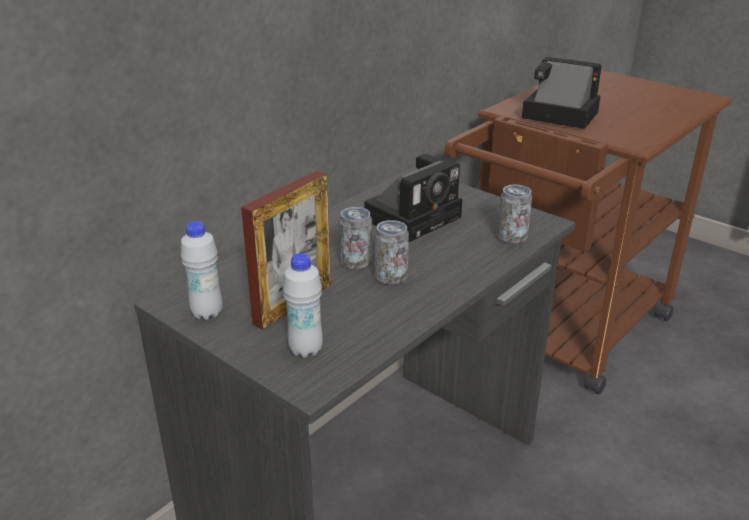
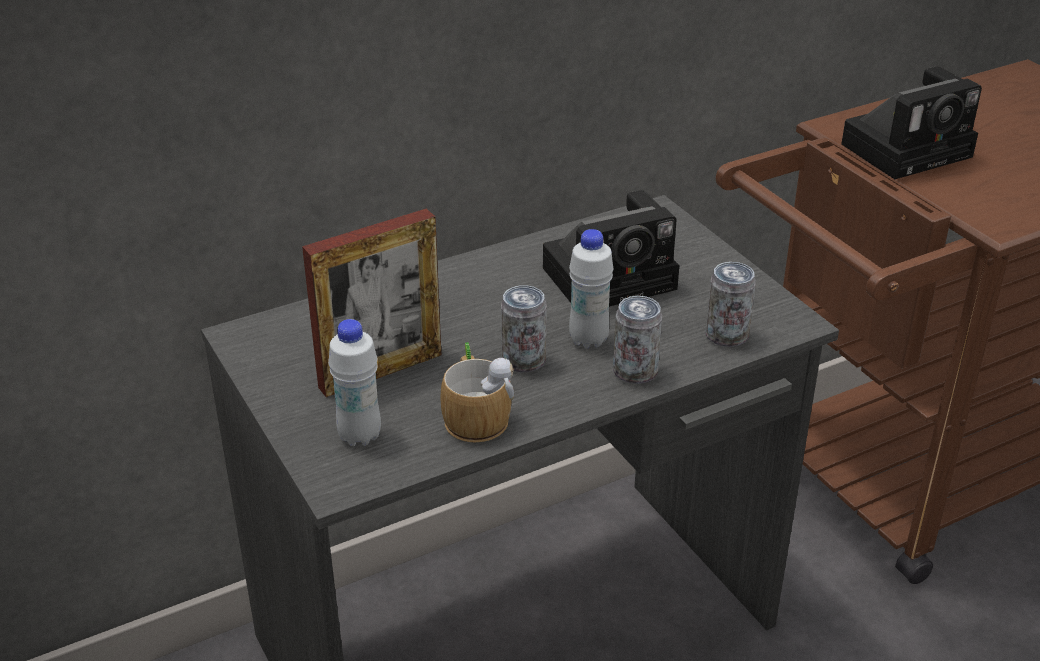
camera: 20 degrees right, 5 degrees up
(207, 313) = (274, 361): white bottle -> white bottle (588, 340)
(356, 263) = (492, 330): can -> can (635, 372)
(381, 317) = (475, 414): none -> mug
(556, 114) = (909, 149): camera -> camera turned 105 degrees clockwise

